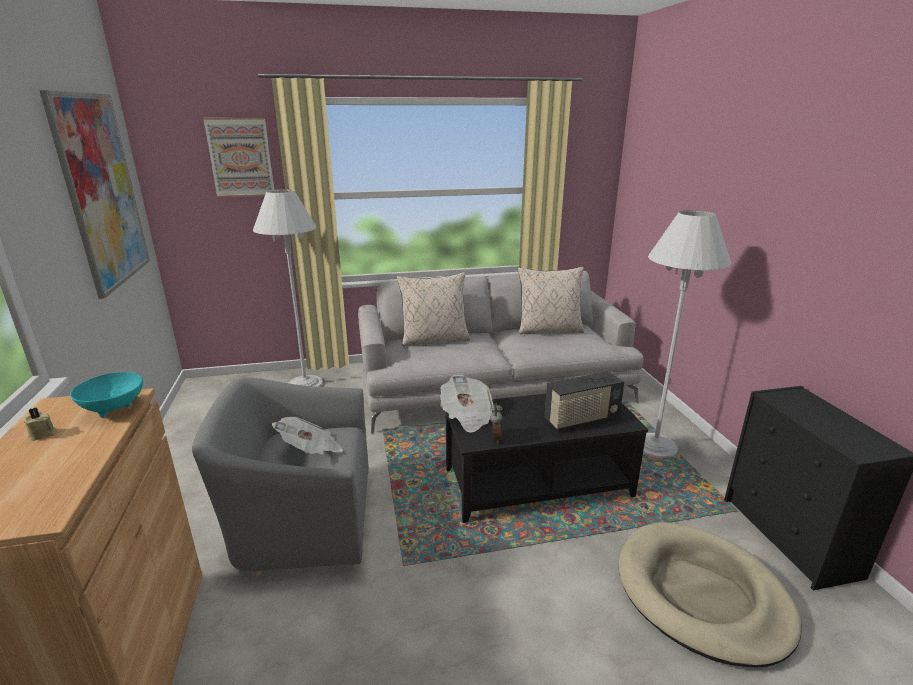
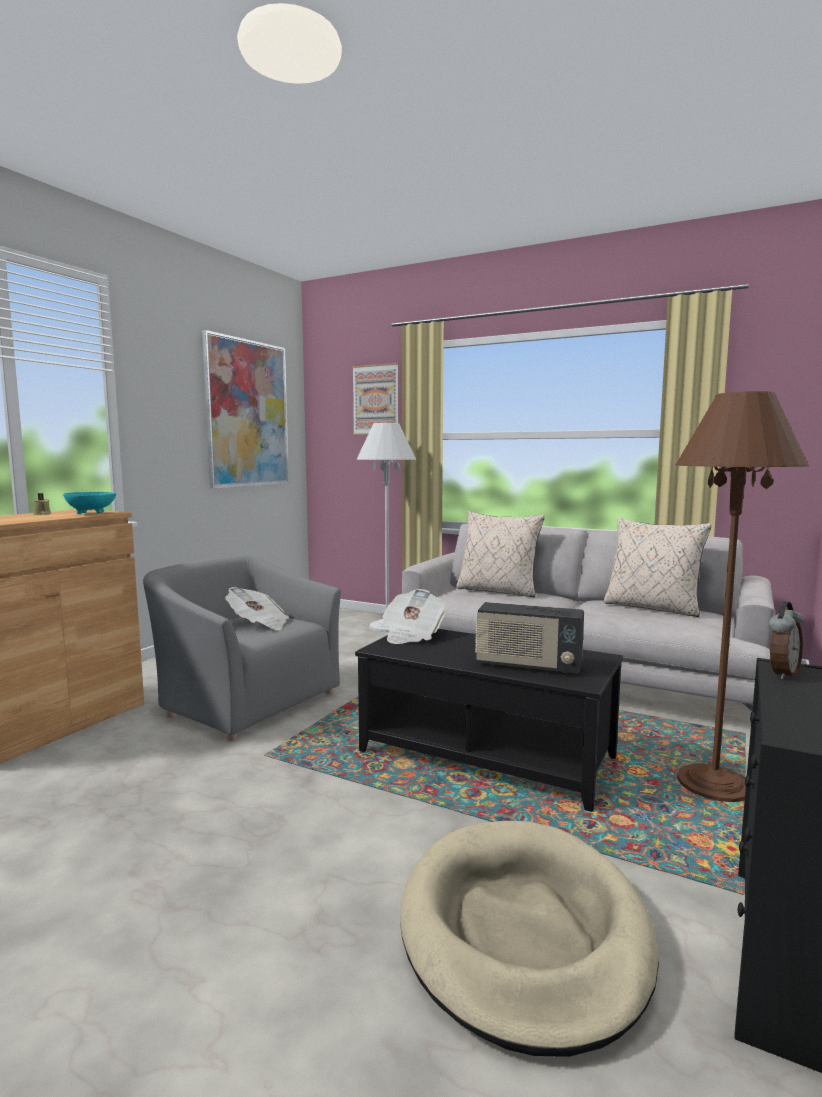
camera: 40 degrees right, 15 degrees down
(495, 438) = (406, 652): alarm clock -> alarm clock (782, 674)
(655, 446) = (714, 785): white floor lamp -> brown floor lamp

